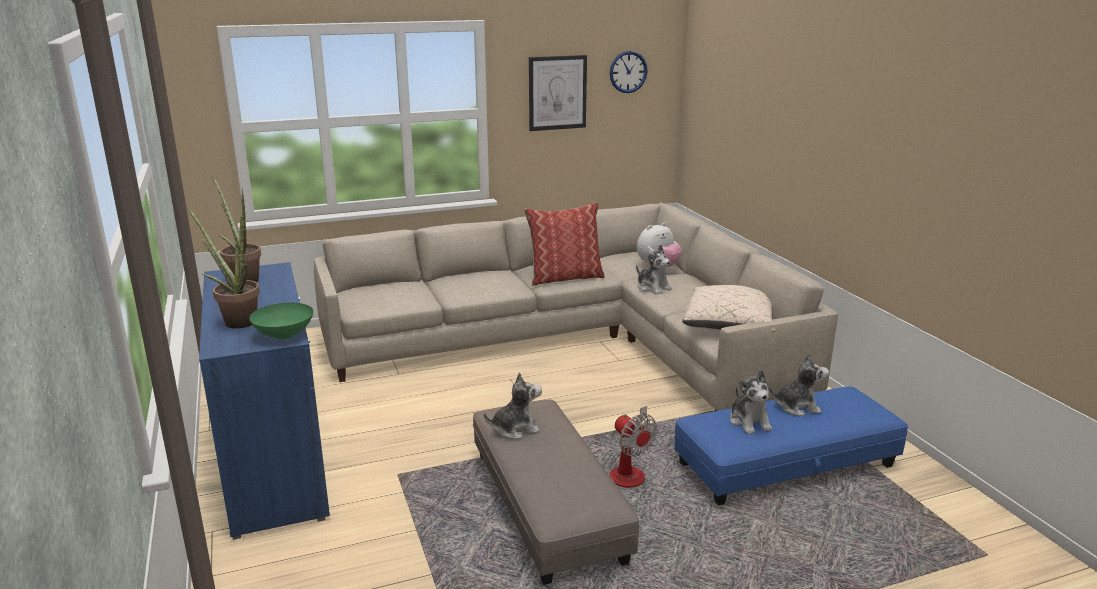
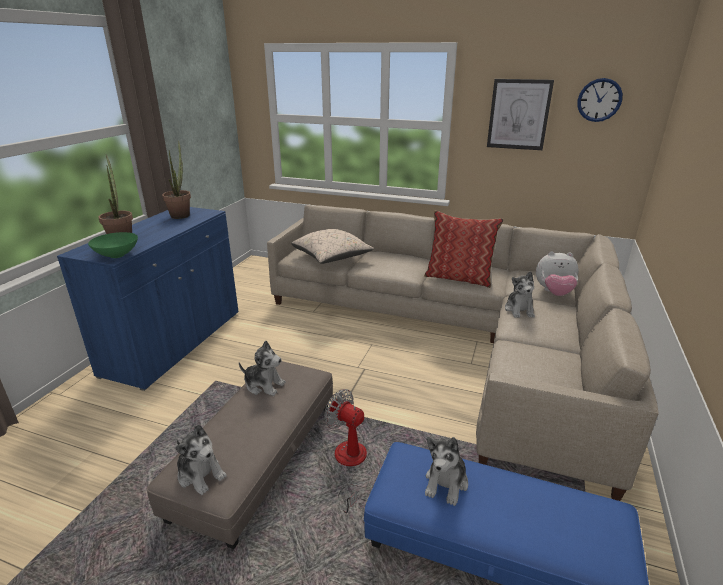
camera: 40 degrees right, 5 degrees up
(630, 470) = (350, 464): fan -> fan turned 120 degrees clockwise
(730, 325) = (539, 373): beige pillow -> beige pillow (332, 257)
(797, 407) = (519, 495): plush toy -> plush toy (200, 474)

